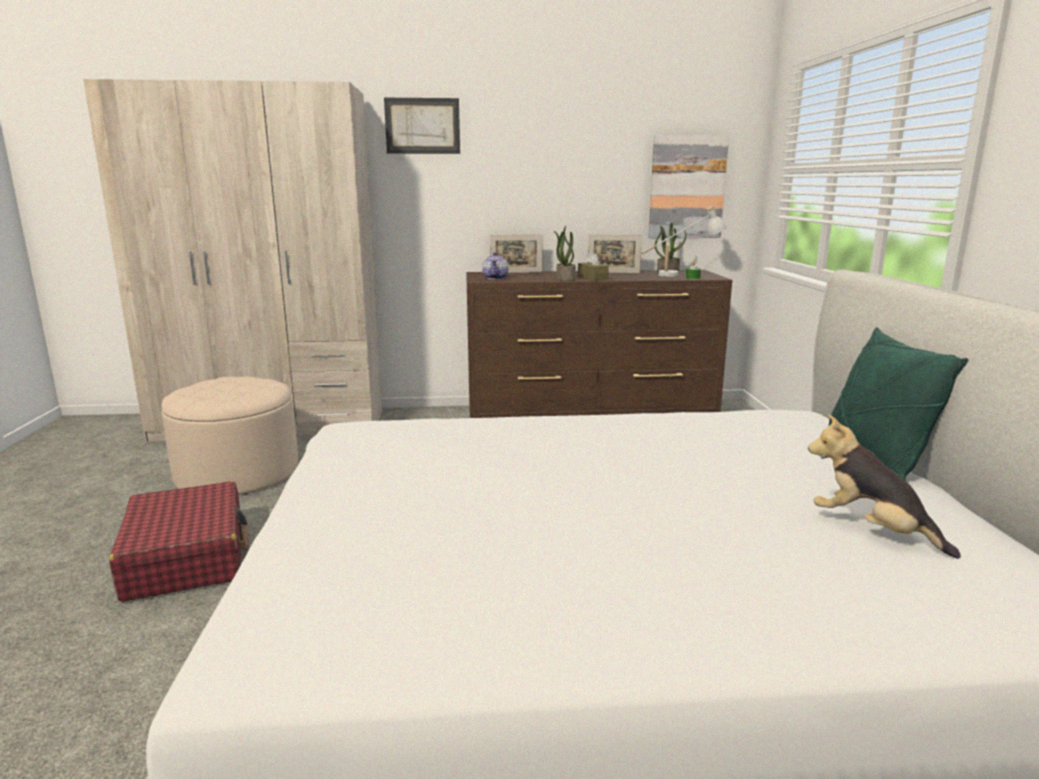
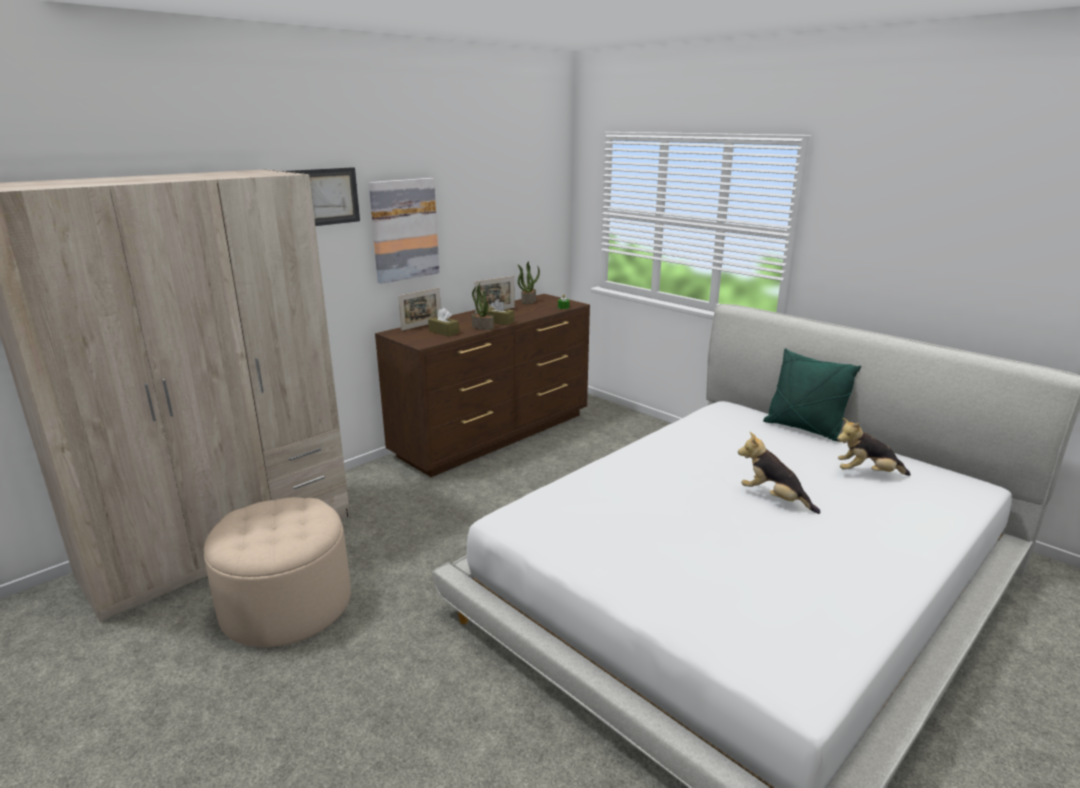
camera: 40 degrees left, 5 degrees up
(187, 557) = (393, 695): red suitcase -> none
(496, 278) = (426, 338): teapot -> none
(521, 277) = (444, 332): none -> brown tissue box
(650, 503) = (773, 499): none -> plush toy
(681, 274) = (546, 304): white table lamp -> none
(687, 187) = (528, 229): picture -> picture (404, 229)

